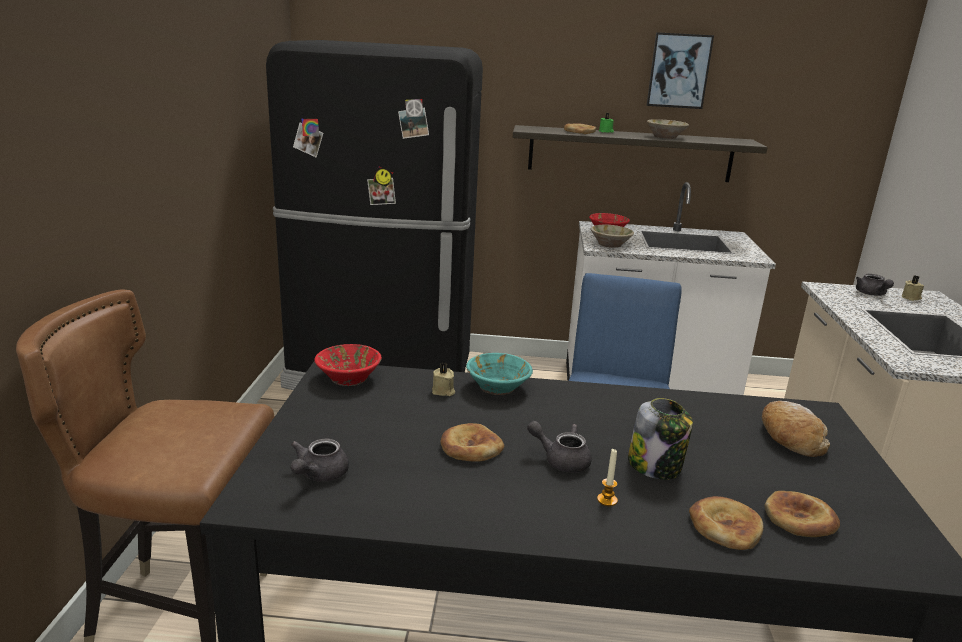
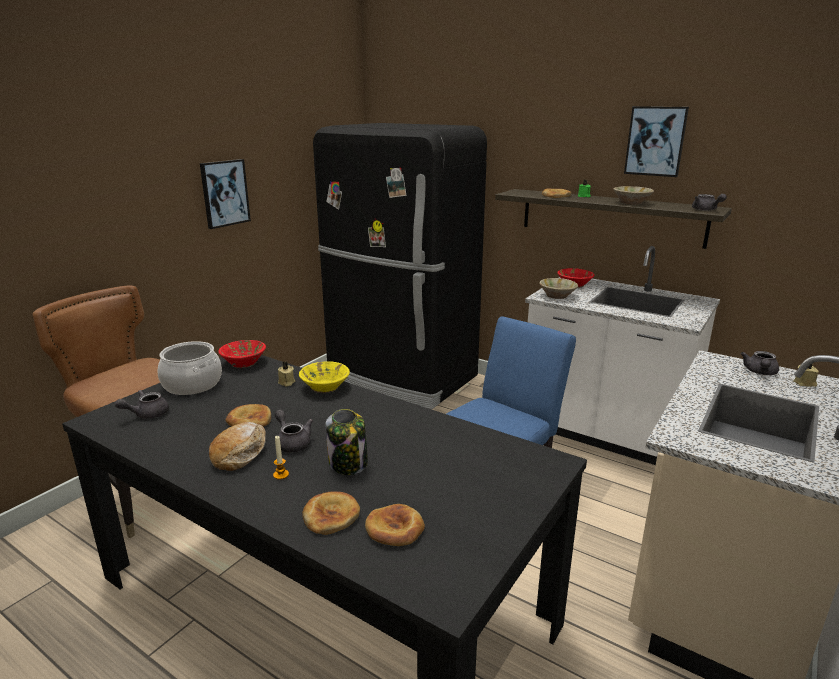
camera: 30 degrees right, 0 degrees up
(184, 137) = (224, 193): none -> picture
(320, 420) = (192, 384): none -> cooking pot
(498, 387) = (325, 387): turquoise bowl -> yellow bowl
(742, 142) = (706, 210): none -> grey teapot
(790, 438) = (490, 473): bread -> bread (240, 453)

